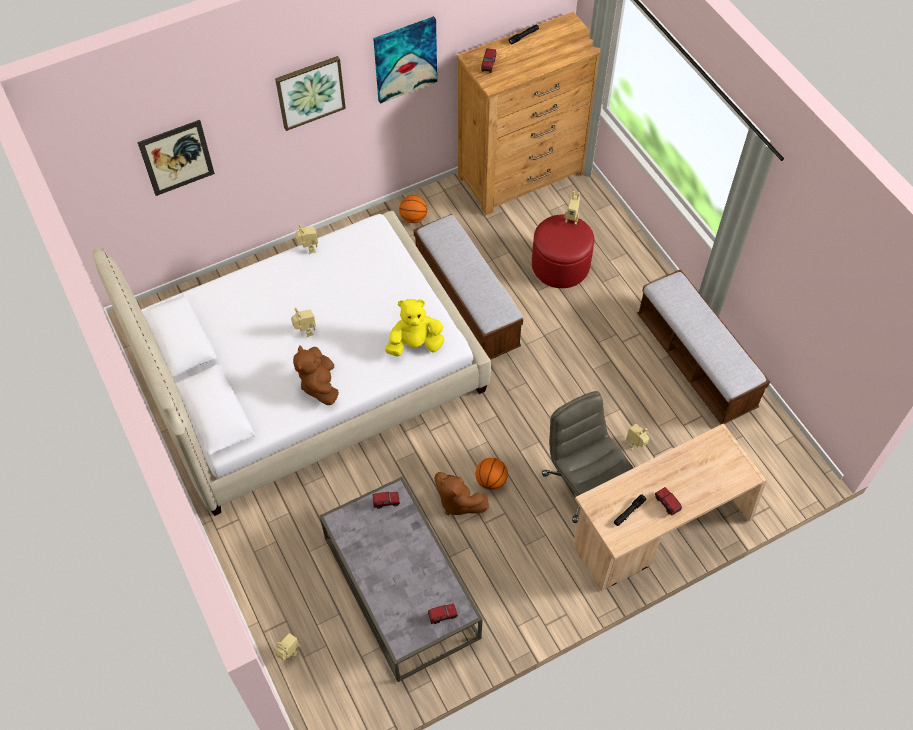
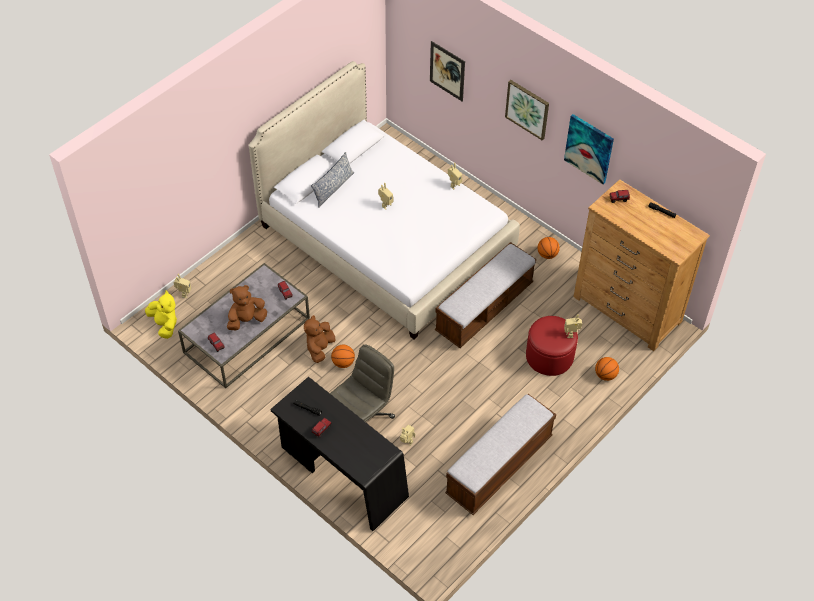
camera: 70 degrees right, 5 degrees down
(244, 384) = (333, 188): none -> pillow
(319, 385) = (348, 225): brown plush toy -> brown plush toy (246, 320)
(415, 344) = (401, 264): yellow plush toy -> yellow plush toy (165, 325)
(604, 224) = (605, 375): none -> basketball
(659, 531) = (341, 473): beige desk -> black desk

